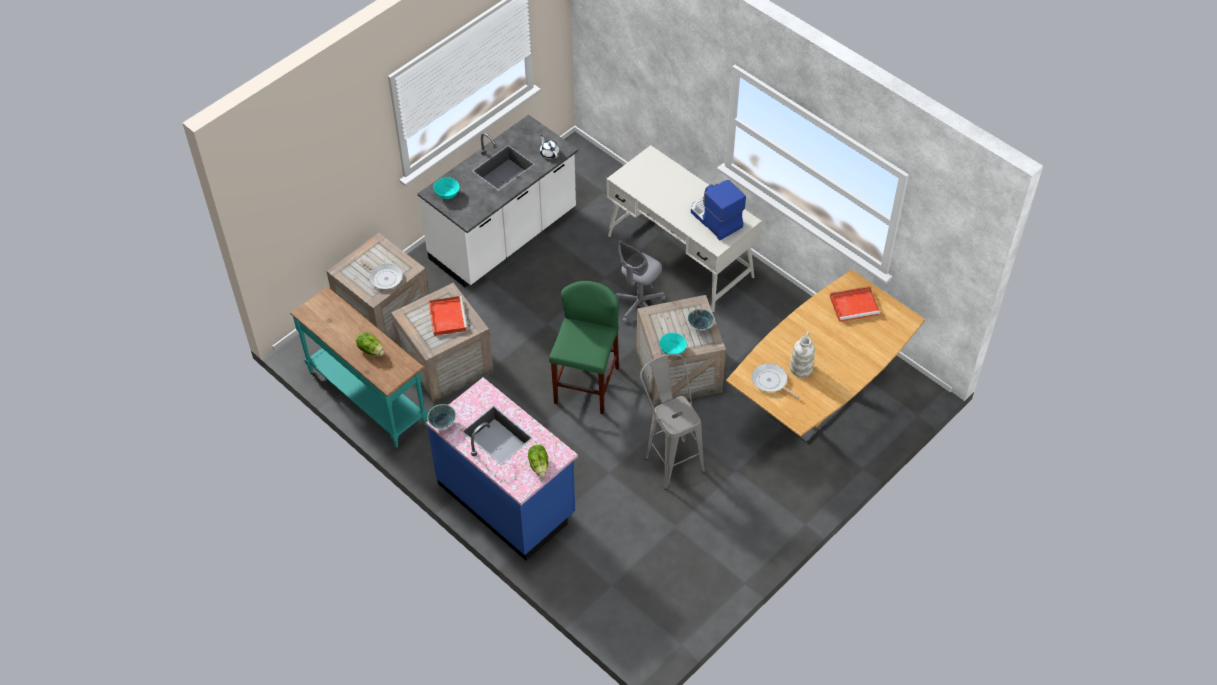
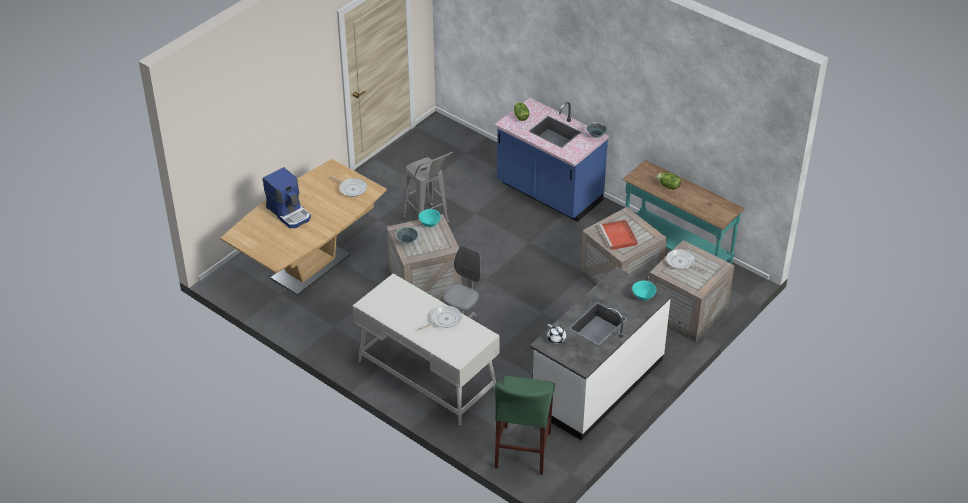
camera: 175 degrees right, 10 degrees down
(586, 385) = (500, 268): green stool -> green stool (523, 450)
(662, 198) = (444, 319): none -> frying pan
(715, 219) = (395, 303): coffee machine -> coffee machine (289, 212)
(801, 368) = (327, 199): white vase -> none
(855, 305) = (277, 244): red tray -> none

